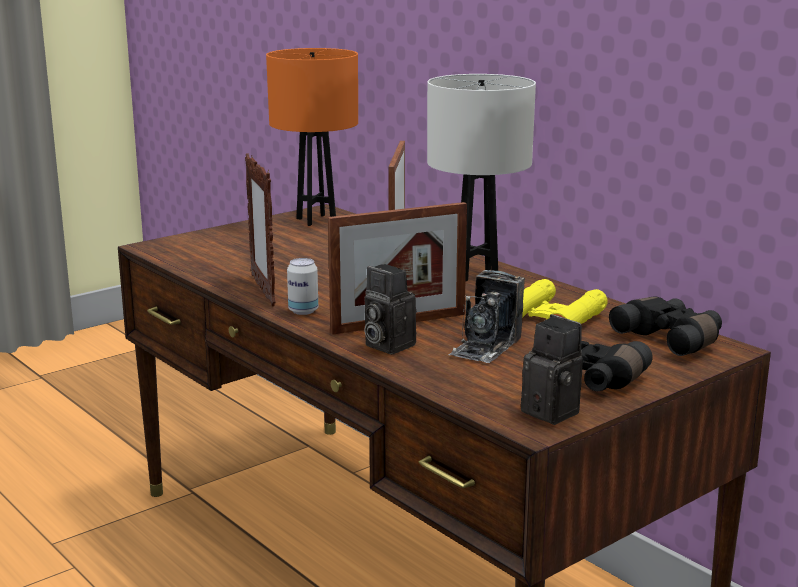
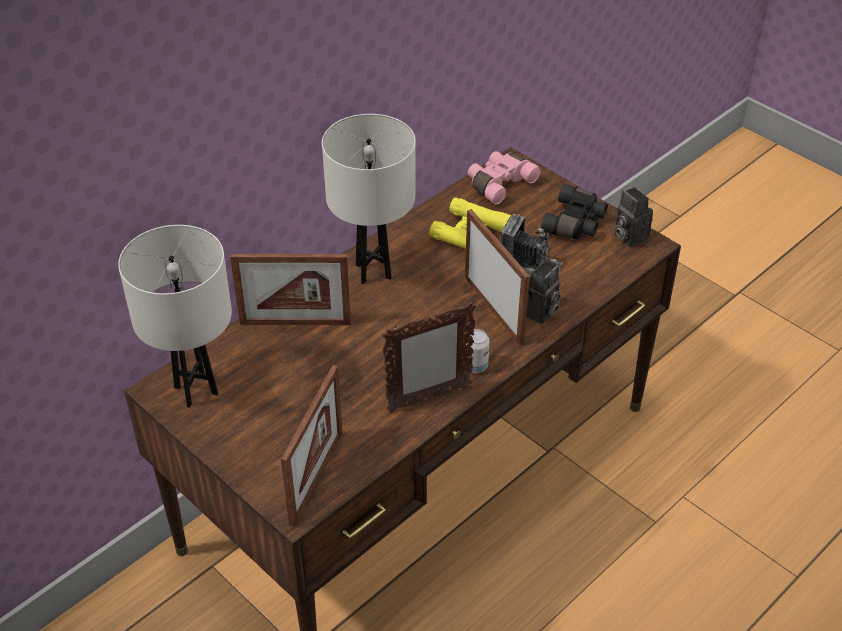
camera: 95 degrees left, 25 degrees up
(184, 252) = (316, 478): none -> picture frame
(316, 220) = (195, 390): orange table lamp -> white table lamp
(555, 412) = (628, 236): camera -> camera turned 75 degrees counterclockwise
(671, 339) = (499, 183): black binoculars -> pink binoculars

